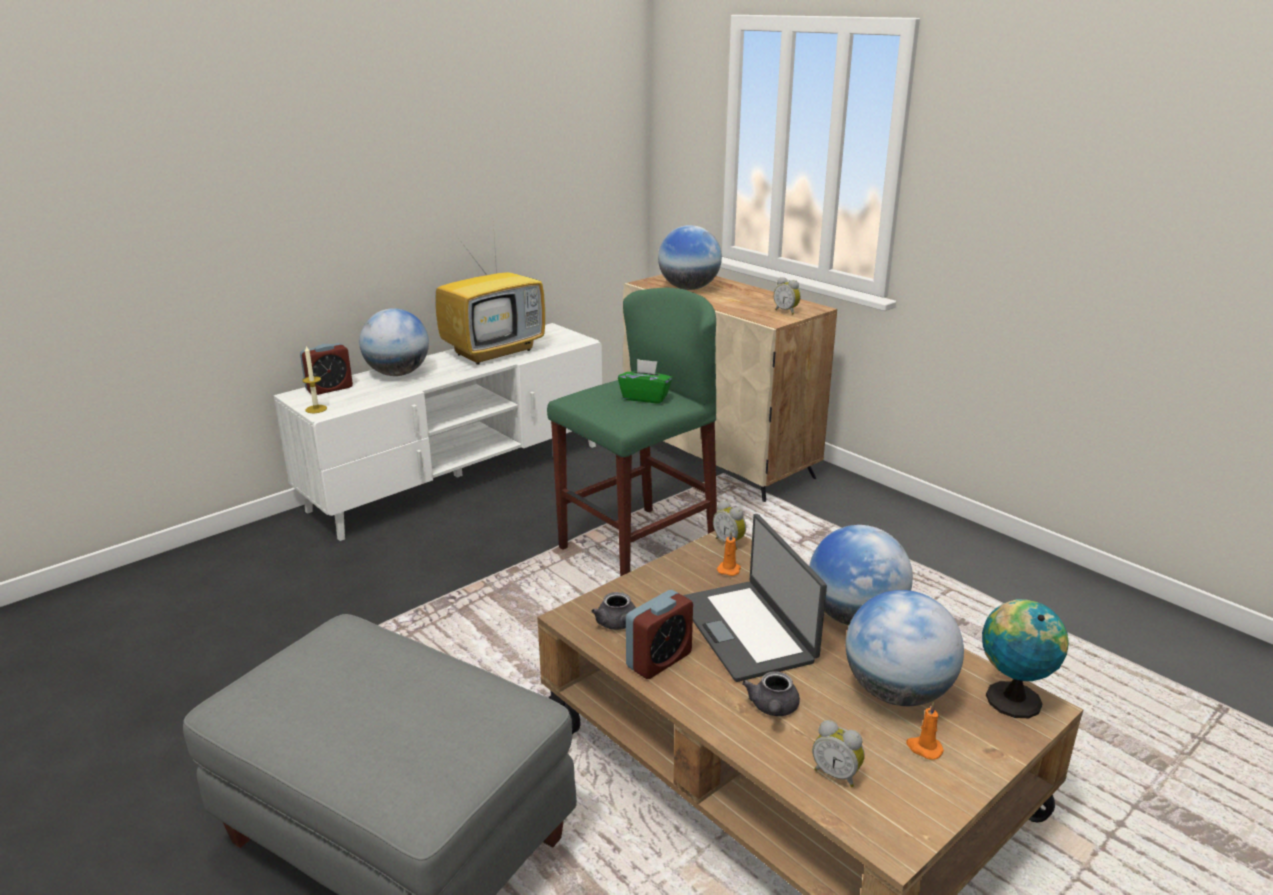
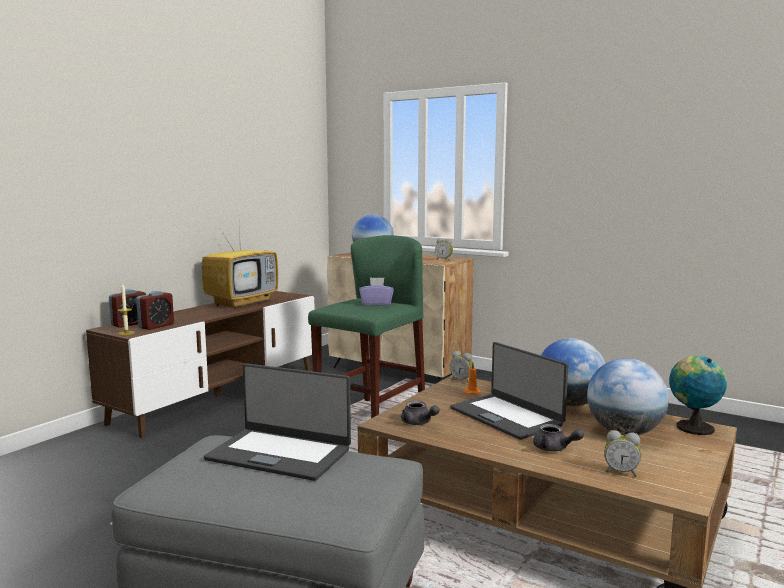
camera: 15 degrees left, 15 degrees down
(394, 672) = (280, 453): none -> laptop
(397, 374) = (178, 315): globe -> none
(459, 476) = (219, 396): white tv stand -> brown tv stand
(645, 397) = (376, 304): green tissue box -> purple tissue box
(659, 660) = (460, 436): alarm clock -> alarm clock (156, 326)
(773, 709) = (554, 449): grey teapot -> grey teapot turned 45 degrees counterclockwise
(923, 748) = (663, 454): orange candle -> none

